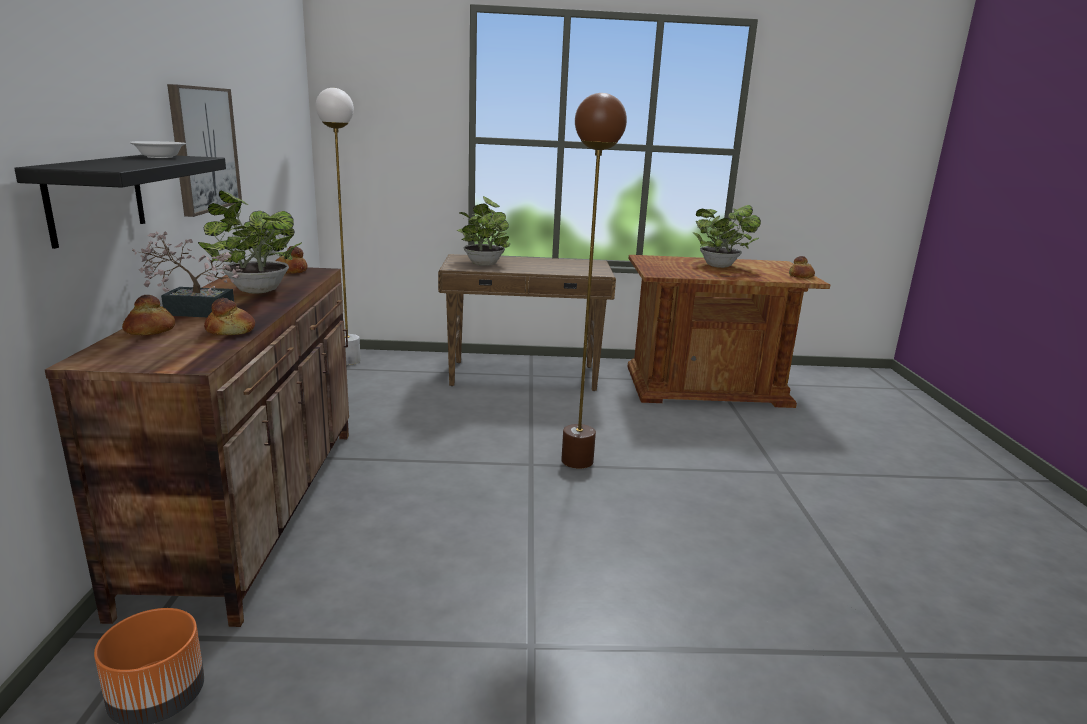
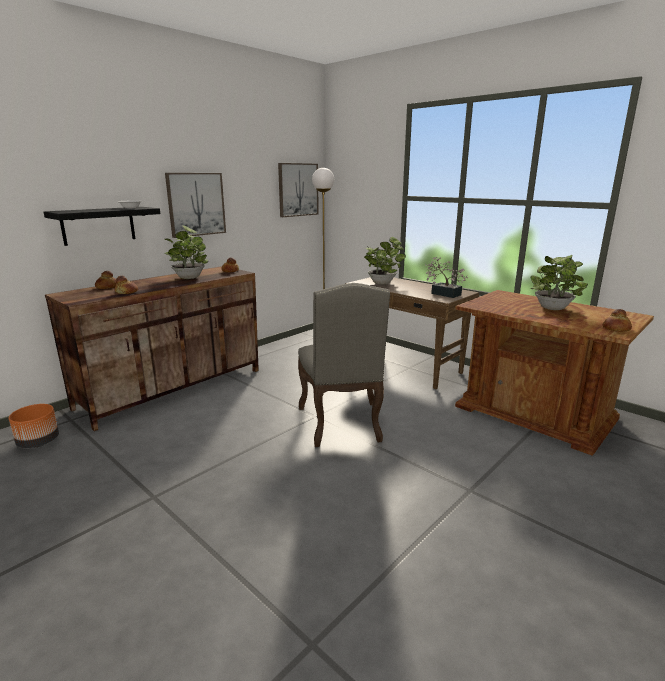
camera: 45 degrees right, 0 degrees up
(193, 311) = (141, 282): potted plant -> potted plant (443, 293)
(291, 123) = (298, 190): none -> picture
(577, 461) = (342, 425): brown floor lamp -> grey chair

